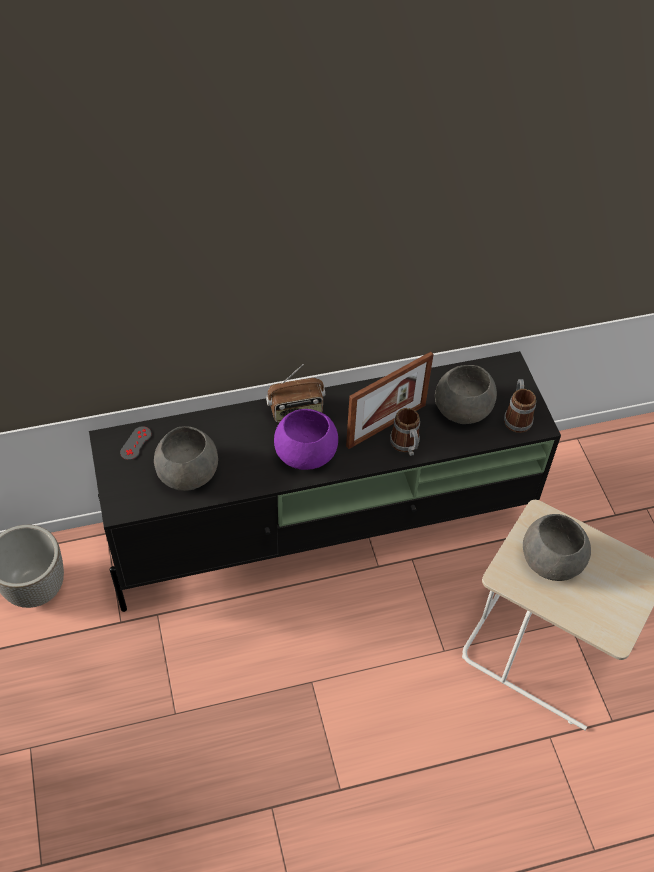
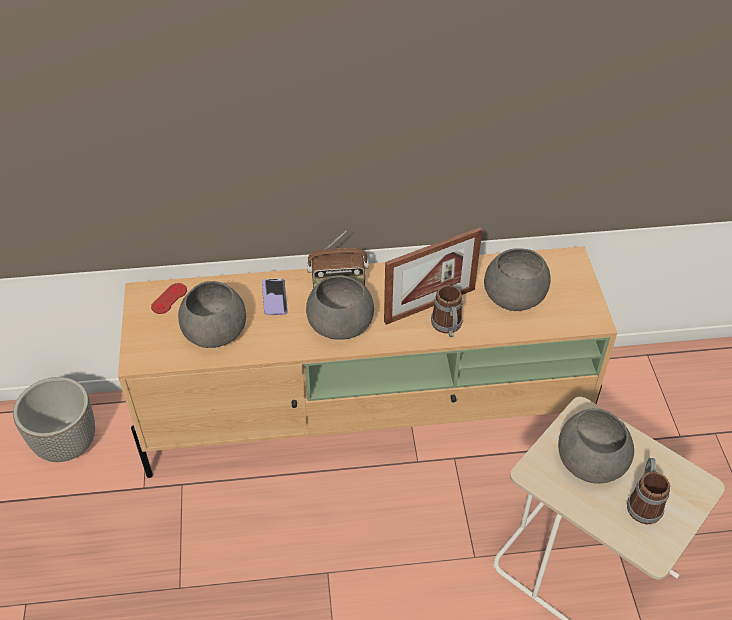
camera: 10 degrees right, 5 degrees down
(136, 443) = (169, 298): grey game controller -> red game controller
(238, 432) = (274, 298): none -> phone
(307, 453) = (342, 324): purple bowl -> grey bowl
(325, 529) = (368, 419): black tv stand -> beige tv stand
(517, 416) = (571, 309): mug -> mug (643, 502)

